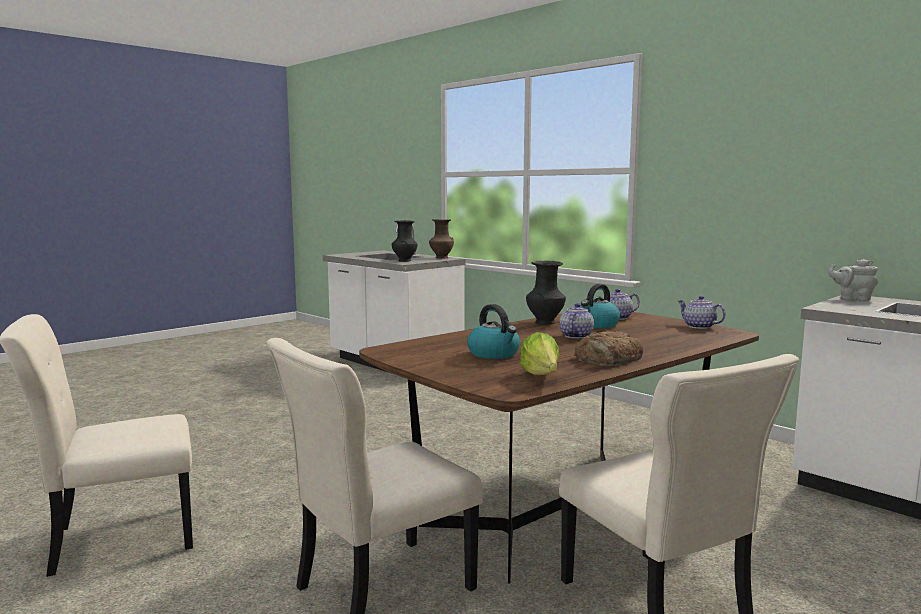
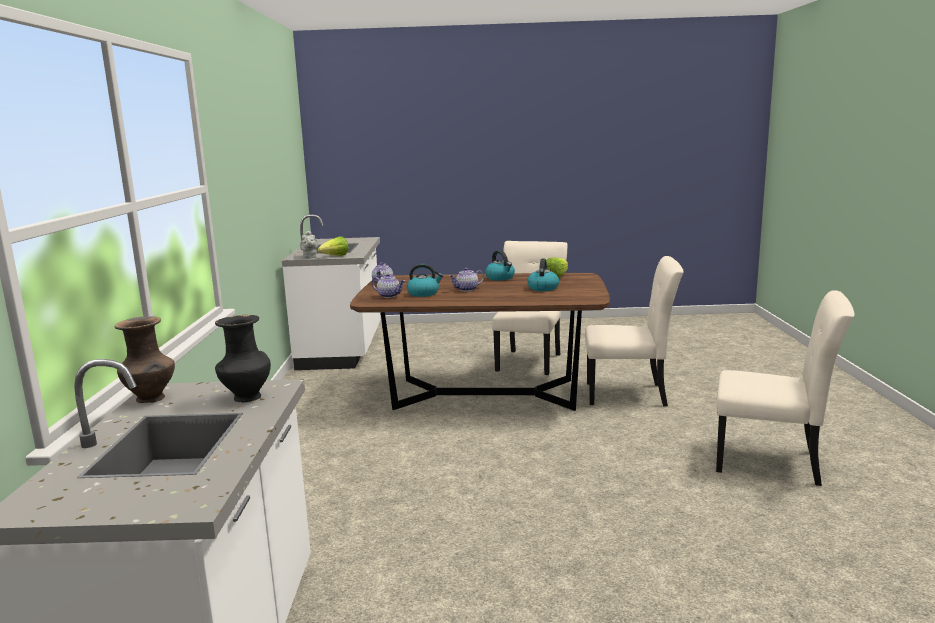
camera: 135 degrees left, 5 degrees up
(545, 322) = (442, 301): black vase -> none
(608, 358) = (500, 278): bread -> kettle
(836, 304) = (335, 256): none -> lettuce

